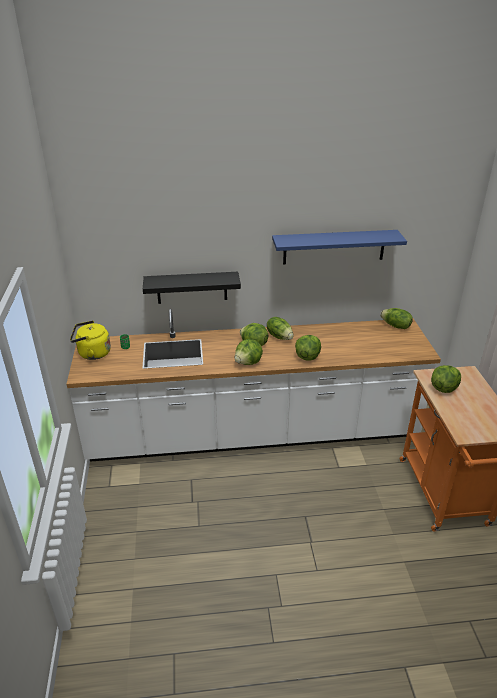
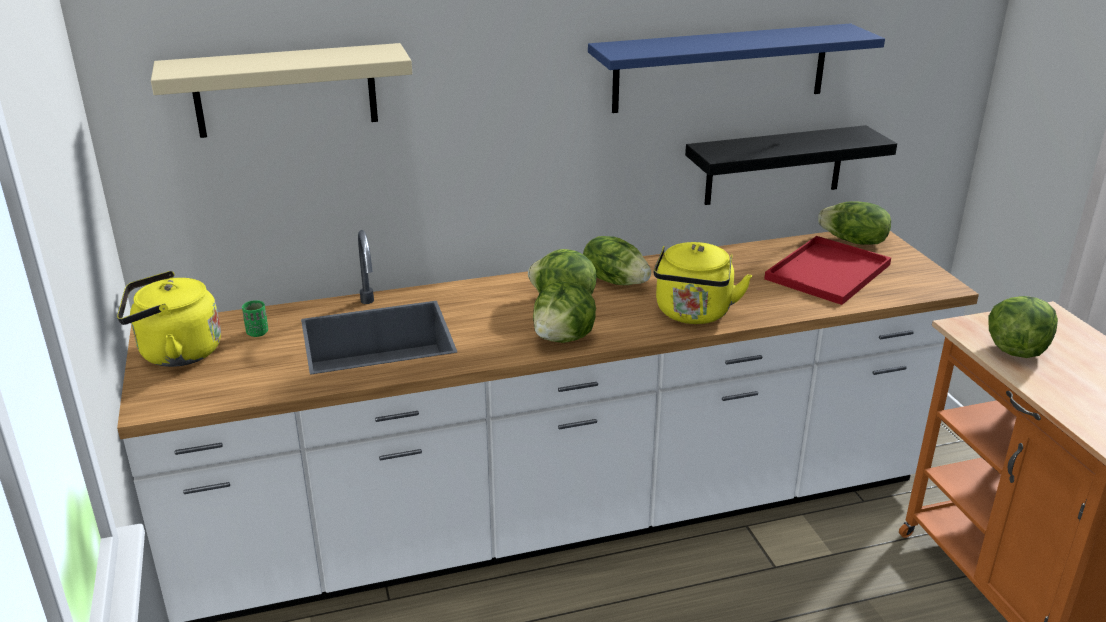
camera: 10 degrees left, 5 degrees down
(142, 250) = (285, 90): none -> beige shelf
(192, 287) = (407, 179): black shelf -> black shelf (774, 165)
(307, 356) = (693, 314): lettuce -> yellow kettle
(376, 340) = (827, 270): none -> red tray

